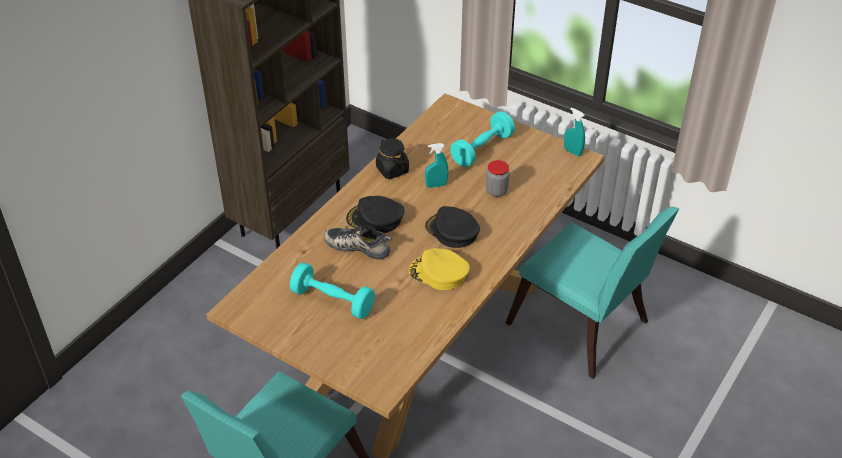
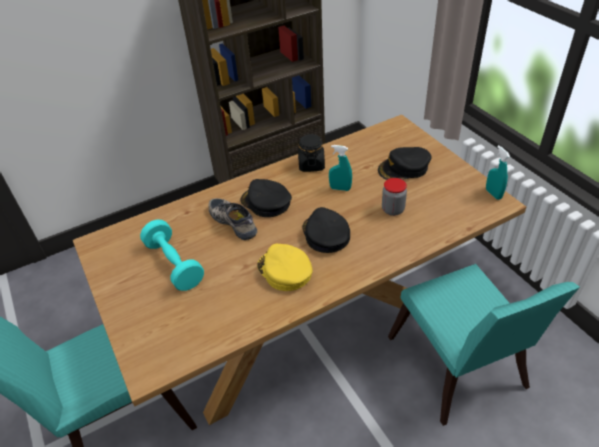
camera: 30 degrees right, 0 degrees up
(482, 149) = (404, 168): turquoise dumbbell -> black cap

